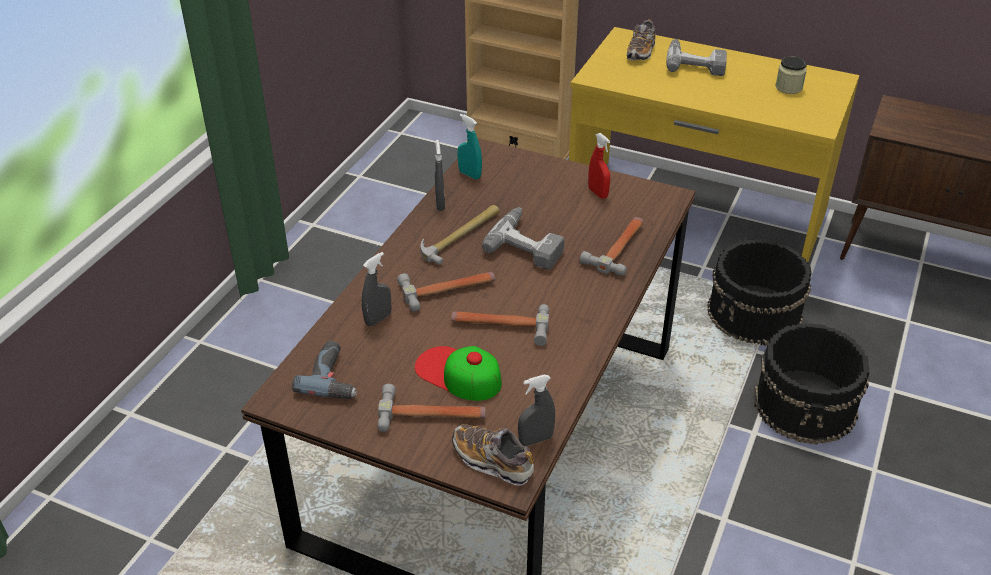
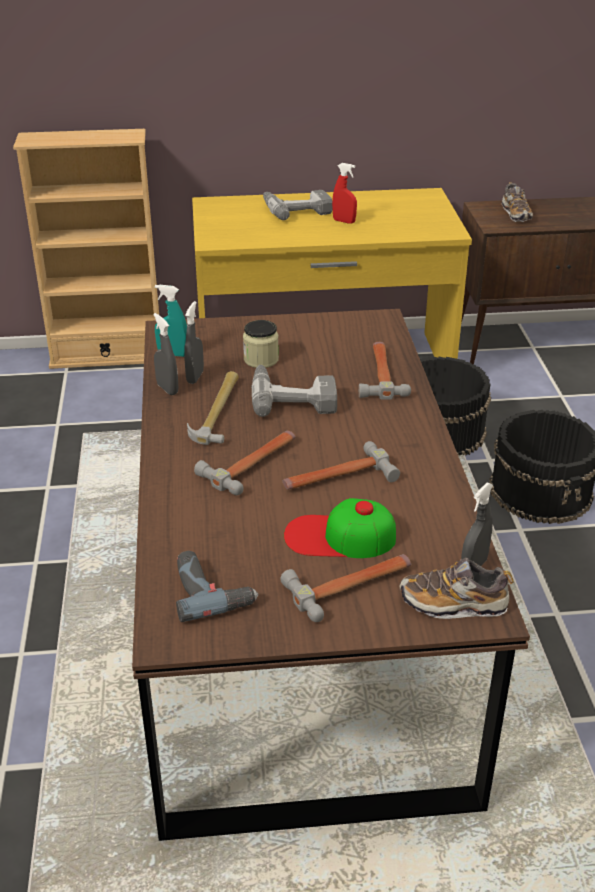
camera: 30 degrees left, 5 degrees down
(378, 319) = (205, 516): grey spray bottle -> grey spray bottle (195, 377)
(598, 193) = (315, 334): red spray bottle -> red spray bottle (344, 221)
(641, 52) = (238, 211): shoe -> shoe (516, 214)
(788, 87) = (395, 209): jar -> jar (261, 360)

